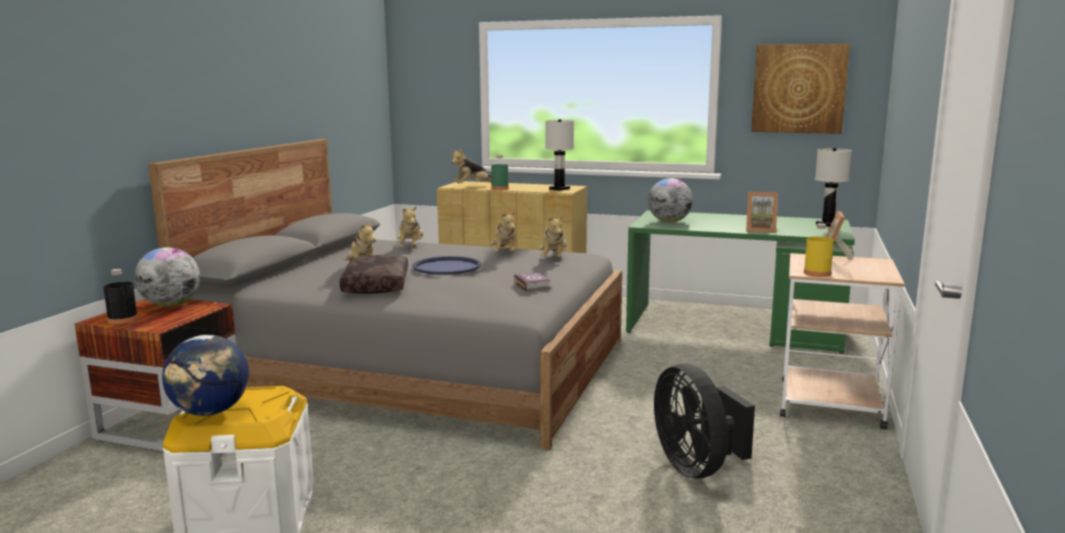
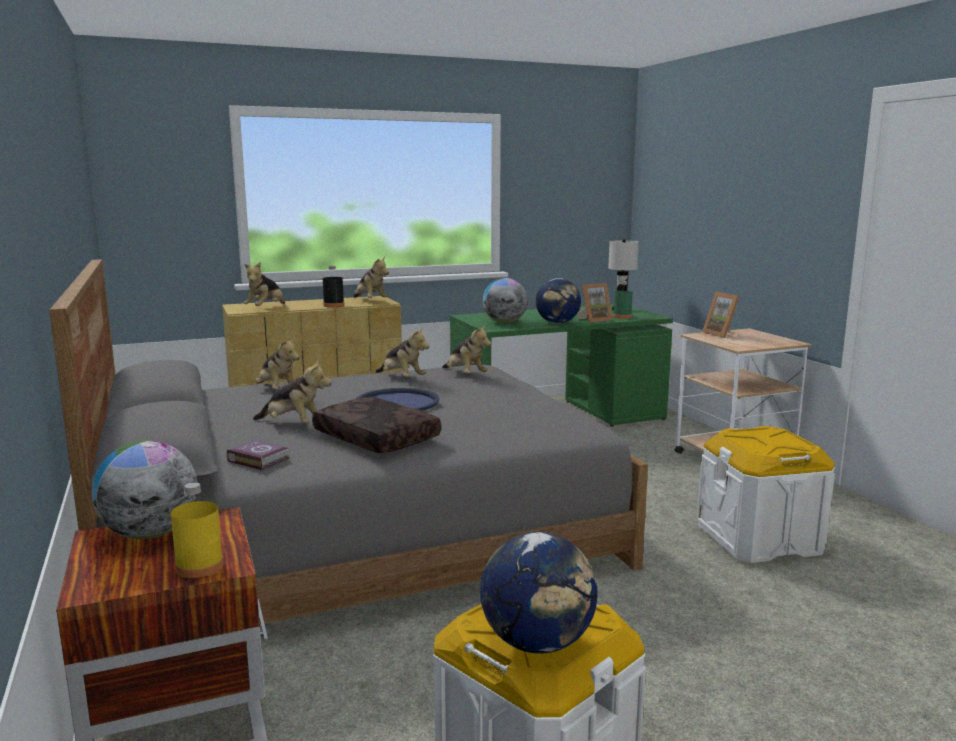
camera: 40 degrees left, 0 degrees up
(123, 320) = (136, 576): black bottle -> black bottle (333, 305)
(500, 188) = (306, 307): green bottle -> green bottle (622, 317)
(533, 285) = (531, 402): book -> book (258, 459)
(559, 189) = (370, 301): white table lamp -> plush toy
(697, 467) = (759, 539): black fan -> white storage box
(715, 228) = (557, 323): none -> globe
(799, 88) = (567, 187): picture -> none
(817, 273) = (748, 346): yellow bottle -> yellow bottle (199, 566)

